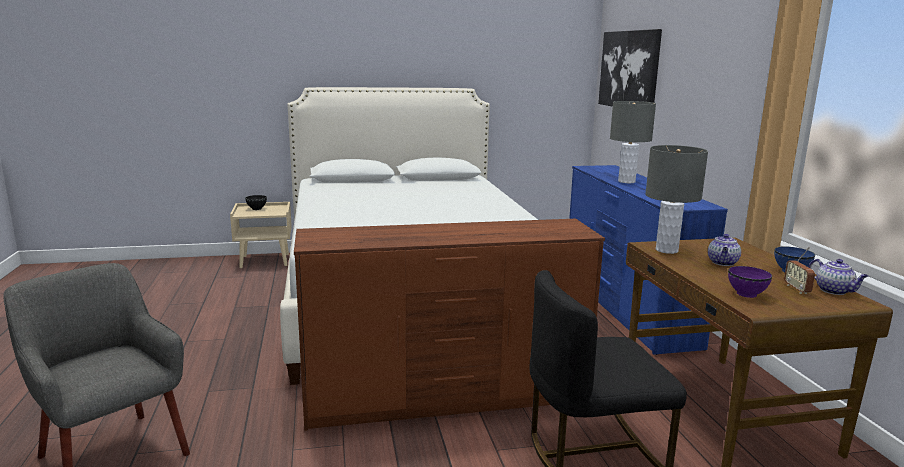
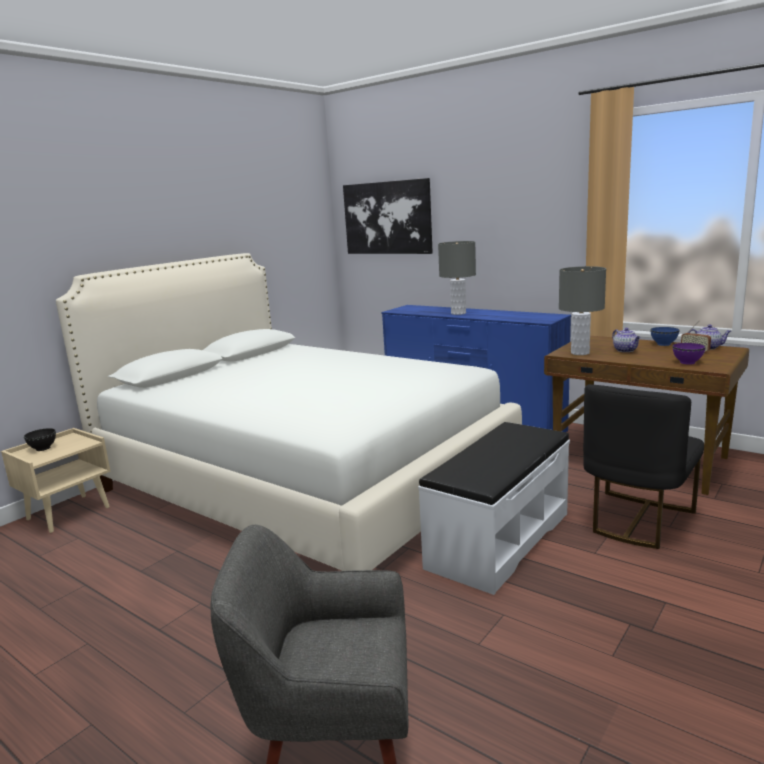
camera: 40 degrees left, 0 degrees up
(447, 398) = (498, 539): brown dresser -> white bench

